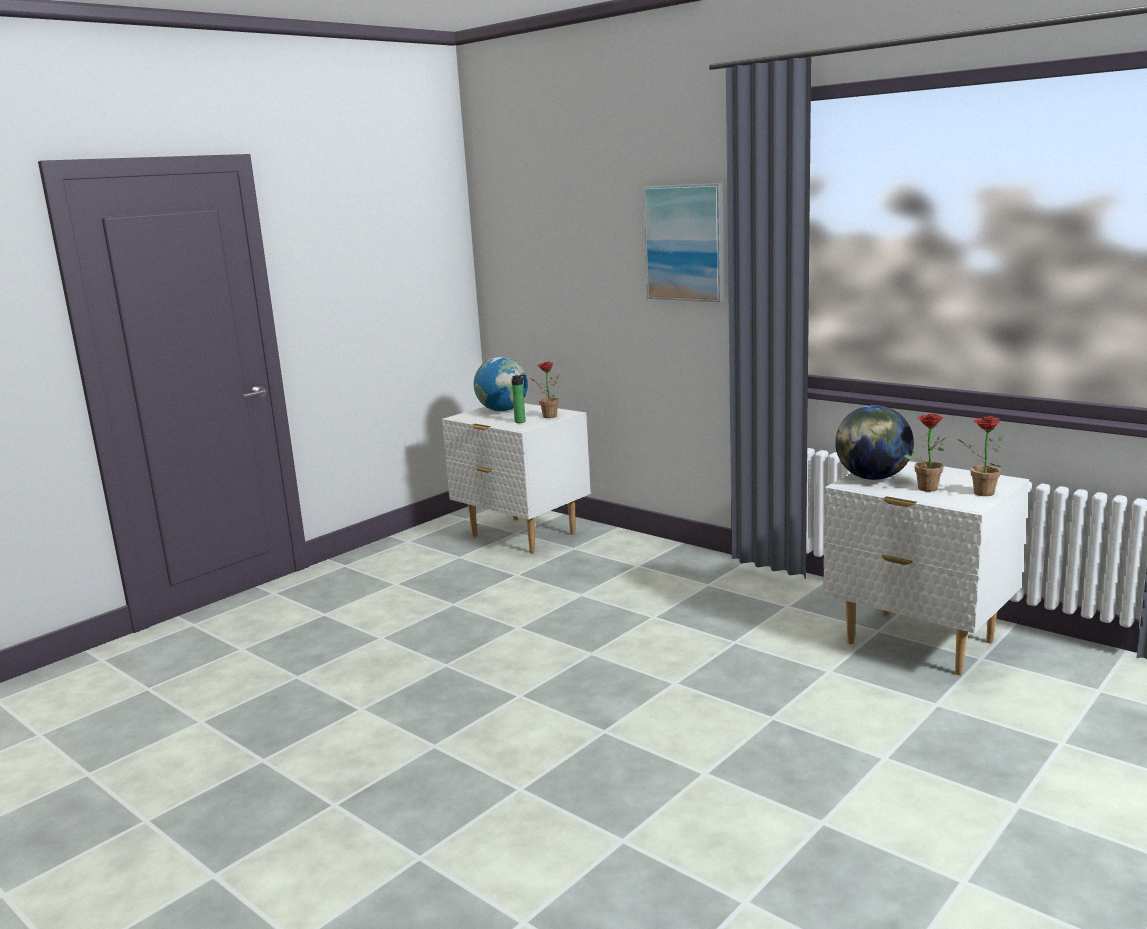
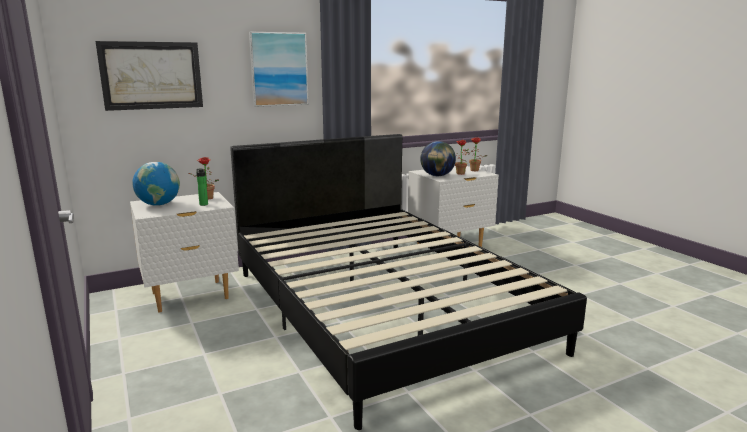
camera: 70 degrees left, 0 degrees up
(546, 248) = (151, 75): none -> picture
(581, 644) = (383, 308): none -> black bed

